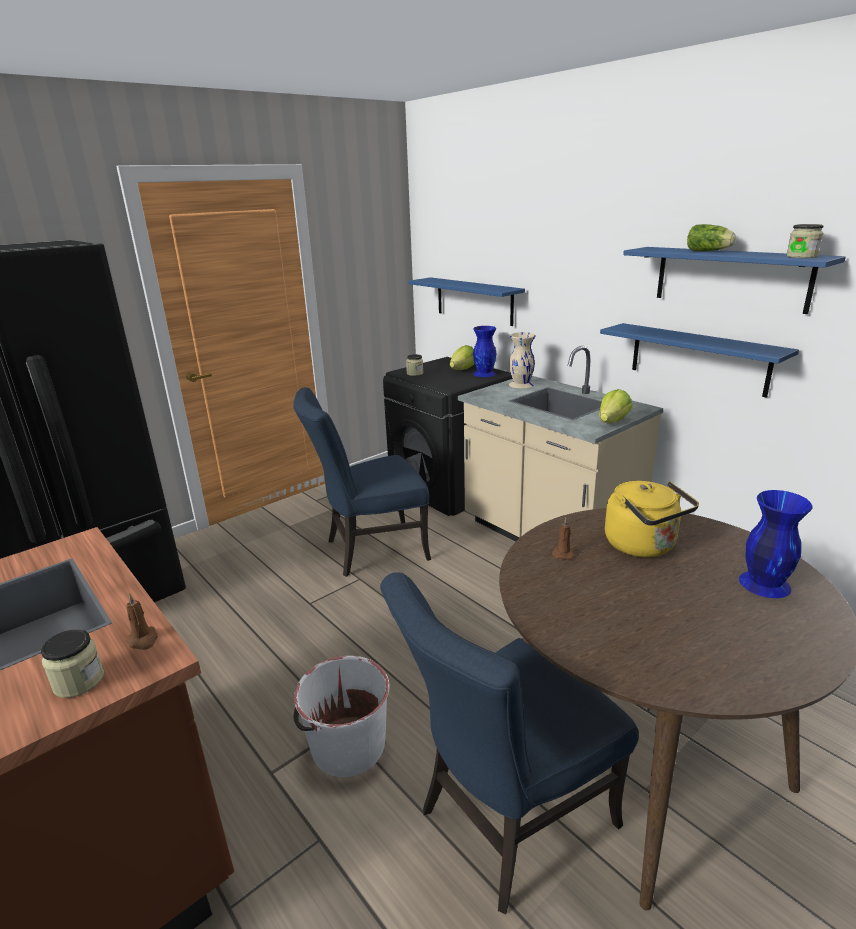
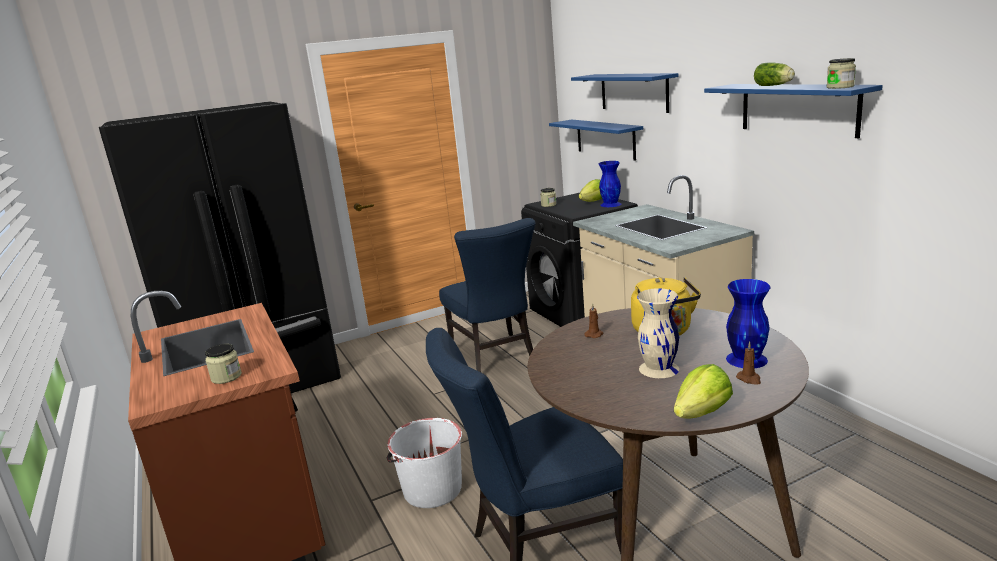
camera: 15 degrees right, 5 degrees down
(143, 640) = (269, 360): brown candle -> brown candle (749, 379)
(370, 550) = (496, 358): blue chair -> blue chair turned 105 degrees counterclockwise
(521, 384) = (635, 212): beige vase -> beige vase (658, 369)
(612, 422) = (696, 241): lettuce -> lettuce (702, 413)
(698, 358) = (779, 183): blue shelf -> blue shelf (633, 92)

